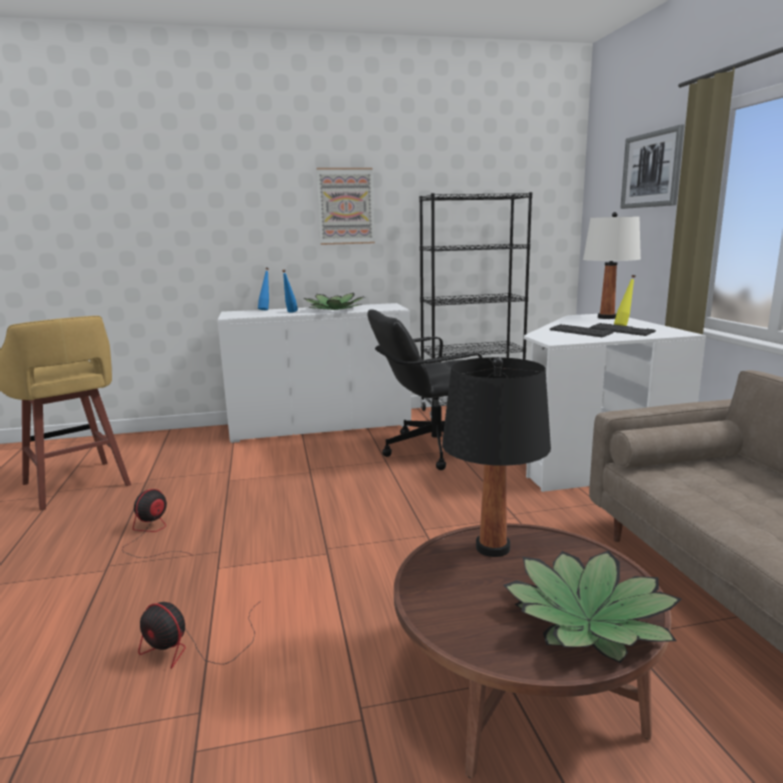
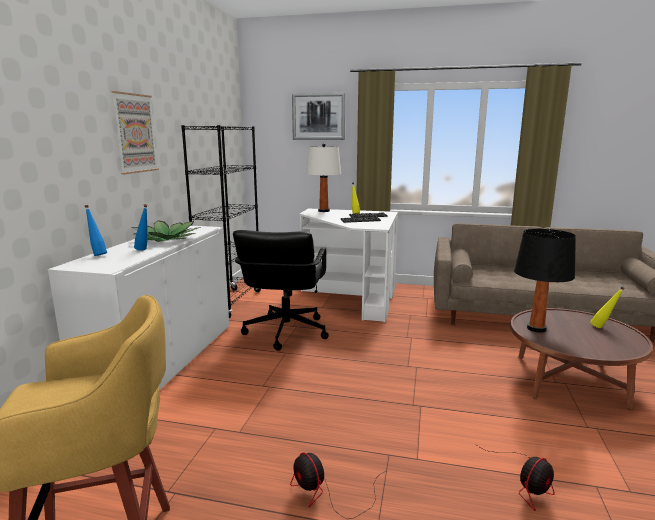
camera: 65 degrees left, 0 degrees up
(588, 620) = (603, 328): potted plant -> yellow bottle

